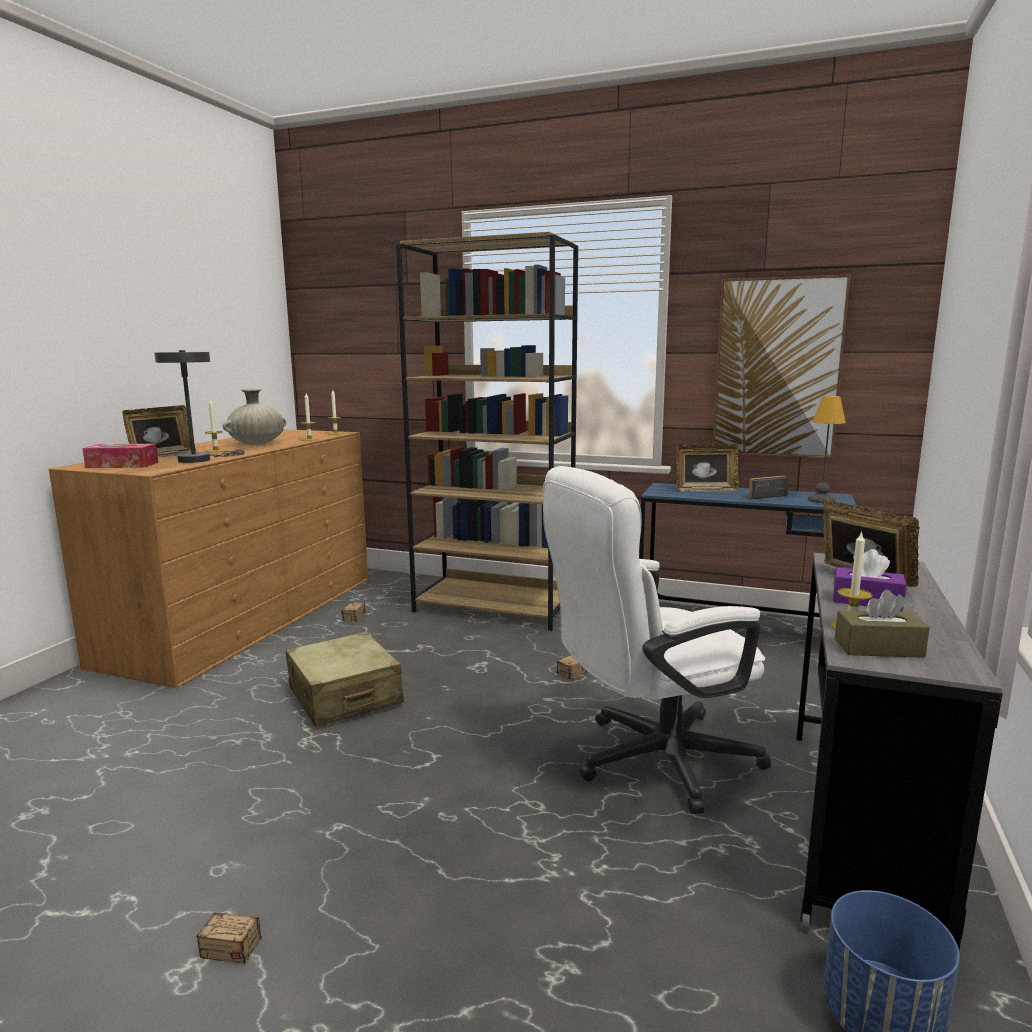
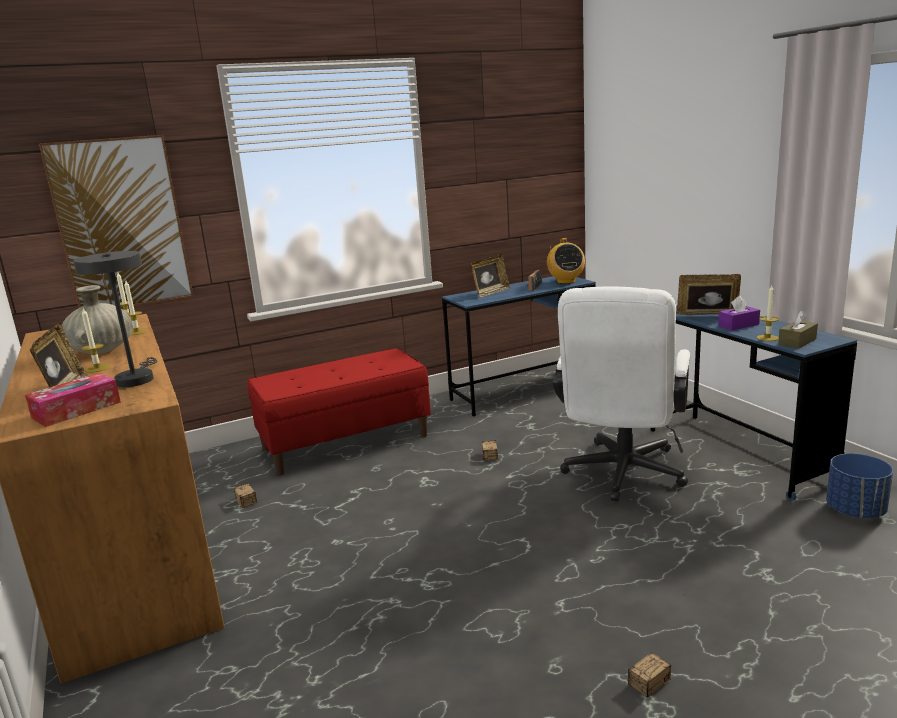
camera: 45 degrees left, 5 degrees up
(344, 696) = (383, 548): beige suitcase -> none
(495, 608) = (345, 442): brown bookcase -> red bench
(777, 368) = (502, 192): picture -> picture (121, 224)
(822, 500) = (565, 281): table lamp -> radio
(858, 827) = (737, 454): grey desk -> blue desk

